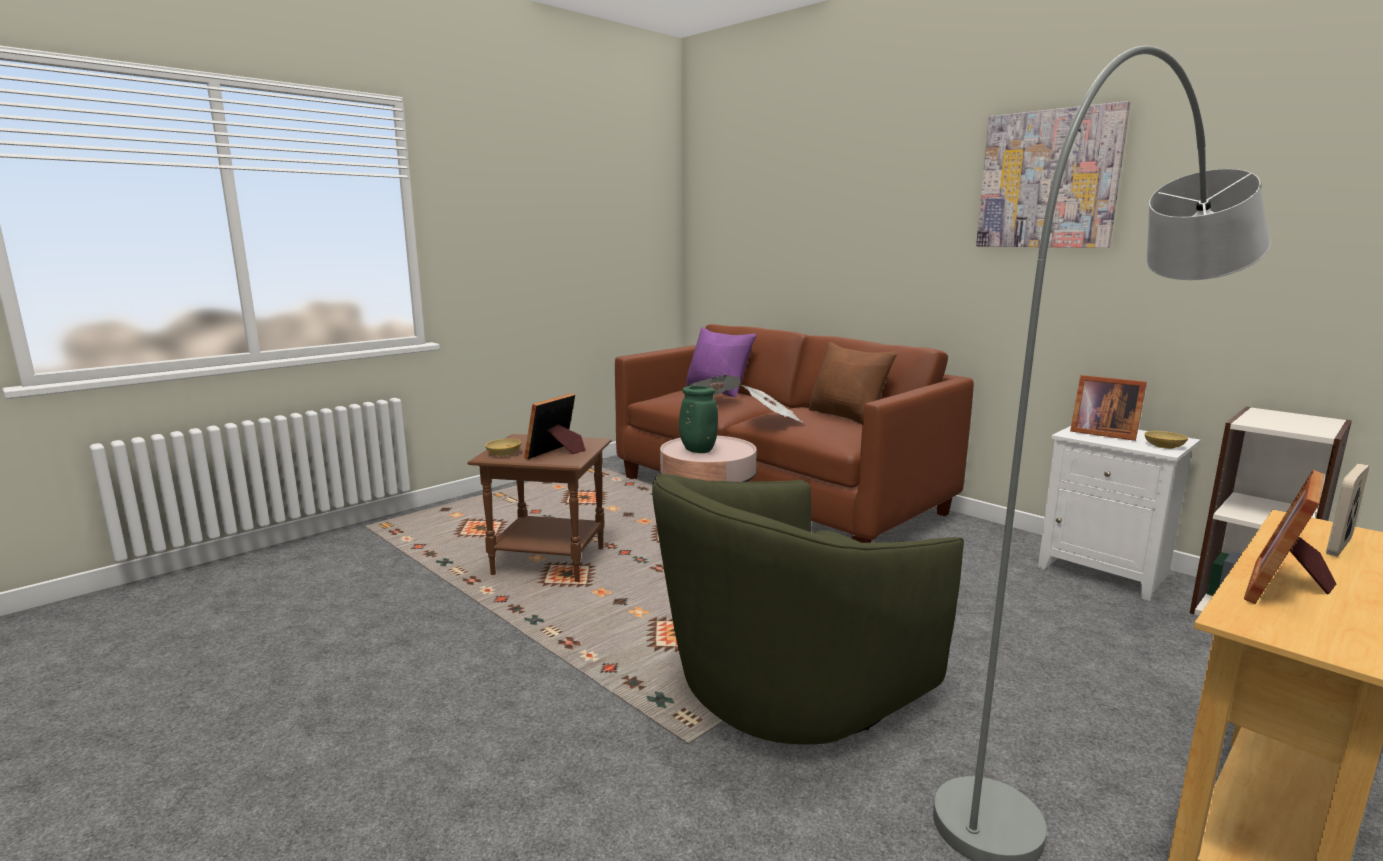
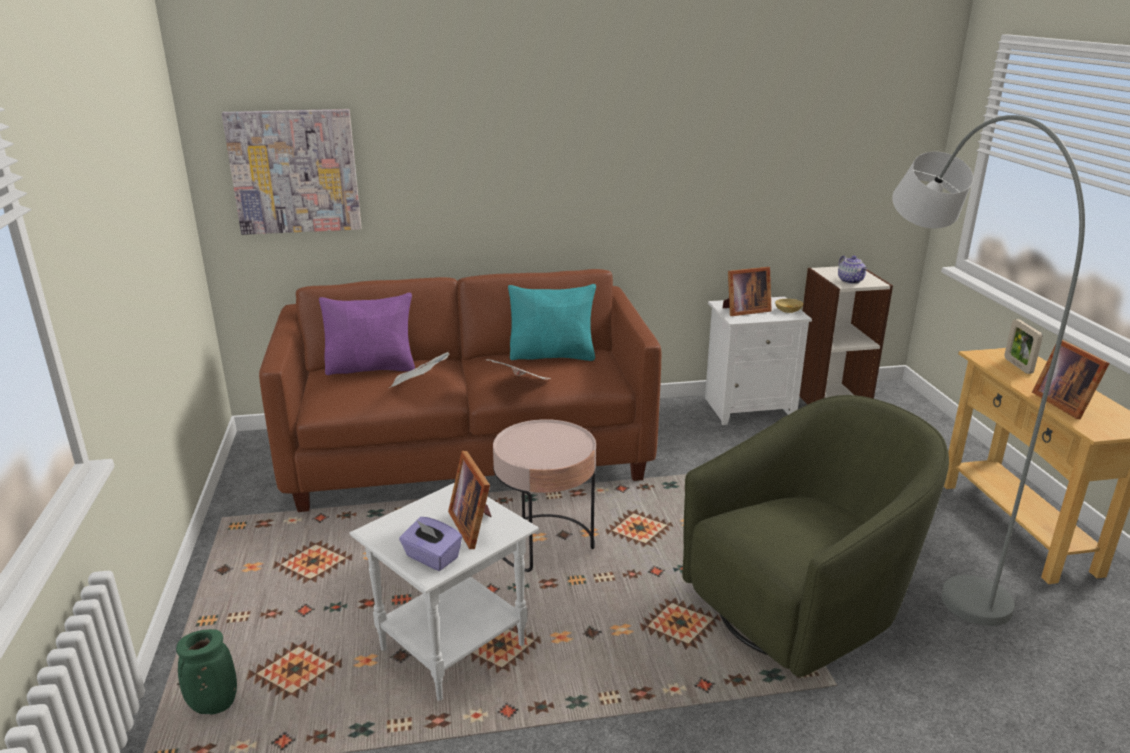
camera: 55 degrees left, 10 degrees up
(504, 453) = (431, 558): beige bowl -> purple tissue box
(550, 562) = (454, 646): brown side table -> white side table
(697, 450) = (541, 451): green vase -> green vase (213, 706)
(791, 692) = (802, 607): green armchair -> green armchair turned 120 degrees counterclockwise
(847, 417) = (553, 356): brown pillow -> turquoise pillow
(1048, 180) = (667, 107): picture -> picture (294, 172)
(1275, 423) = (851, 281): none -> teapot

